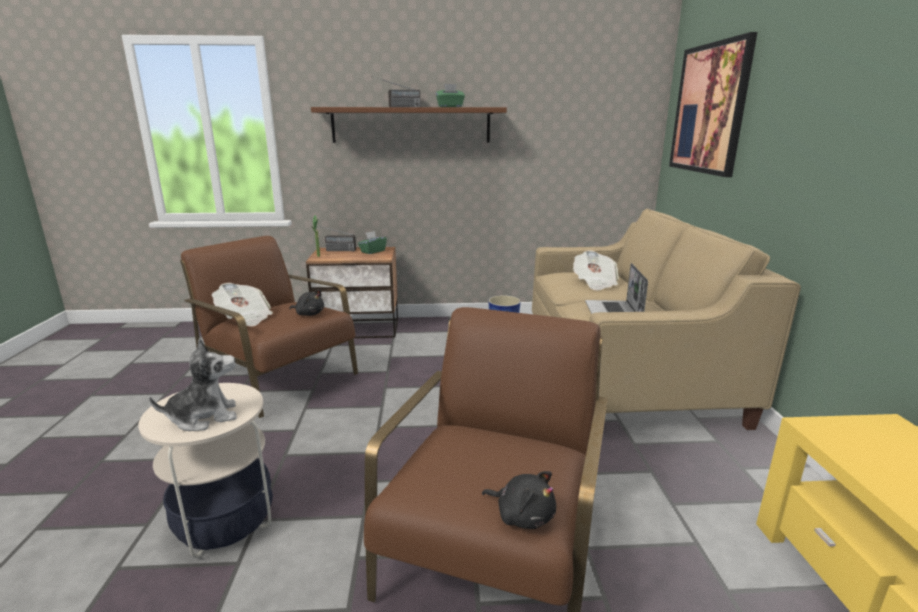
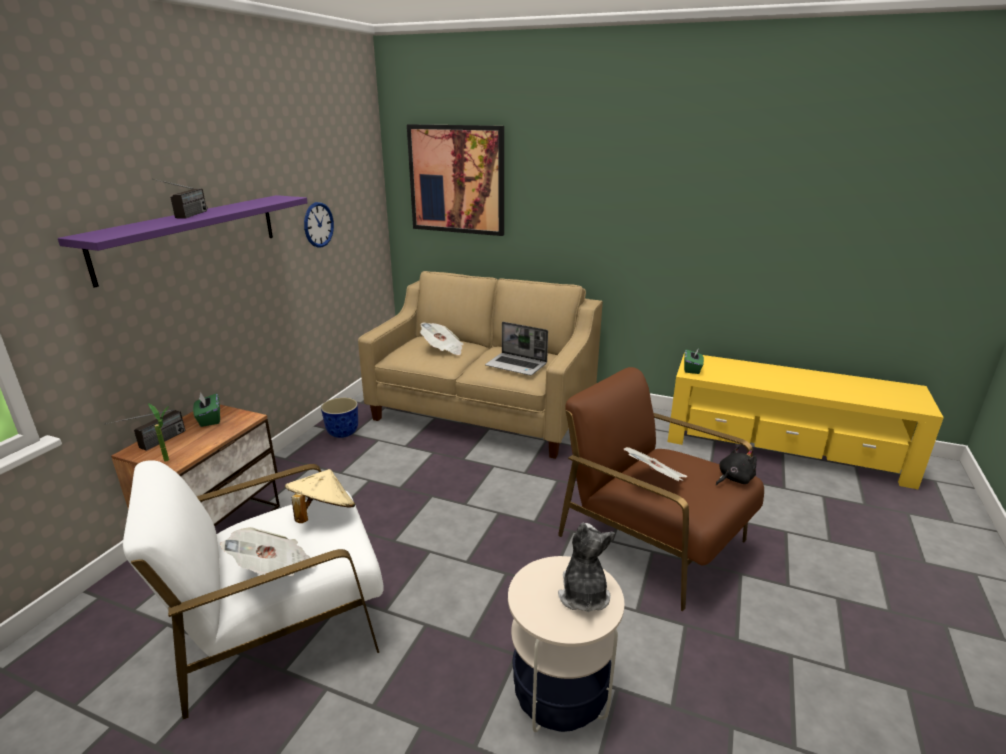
camera: 65 degrees left, 5 degrees up
(280, 377) = (281, 624): brown armchair -> white armchair
(309, 314) = (322, 514): black plush toy -> beige hat
(411, 125) = (191, 236): brown shelf -> purple shelf
(450, 107) = (248, 205): green tissue box -> green tissue box (692, 369)
(465, 445) = (655, 479): none -> newspaper
(549, 142) = (318, 225): none -> wall clock

